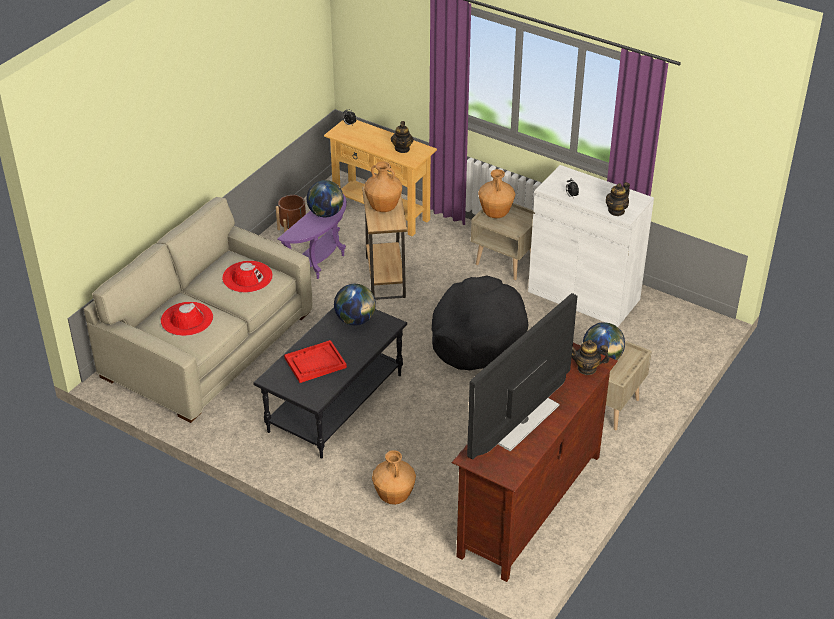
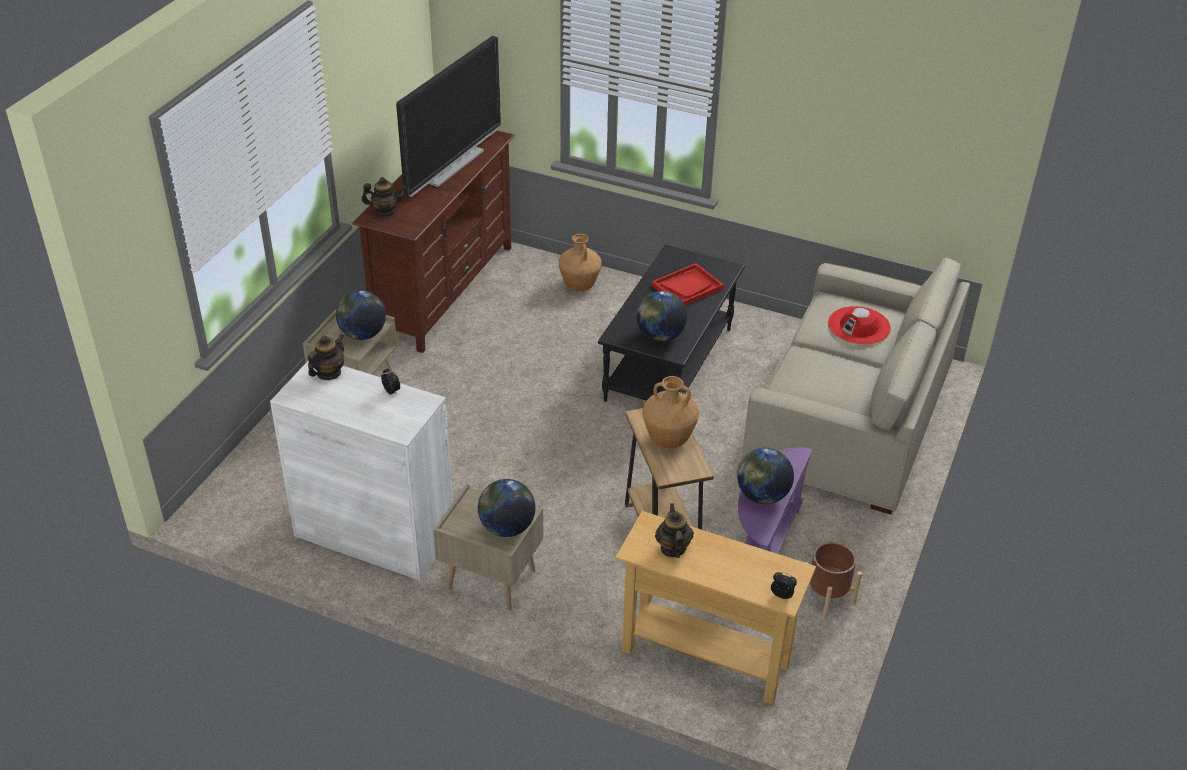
camera: 170 degrees right, 0 degrees up
(247, 277) = (819, 383): red hat -> none
(477, 335) = (518, 460): black dog bed -> none
(495, 214) = (507, 528): brown vase -> globe

